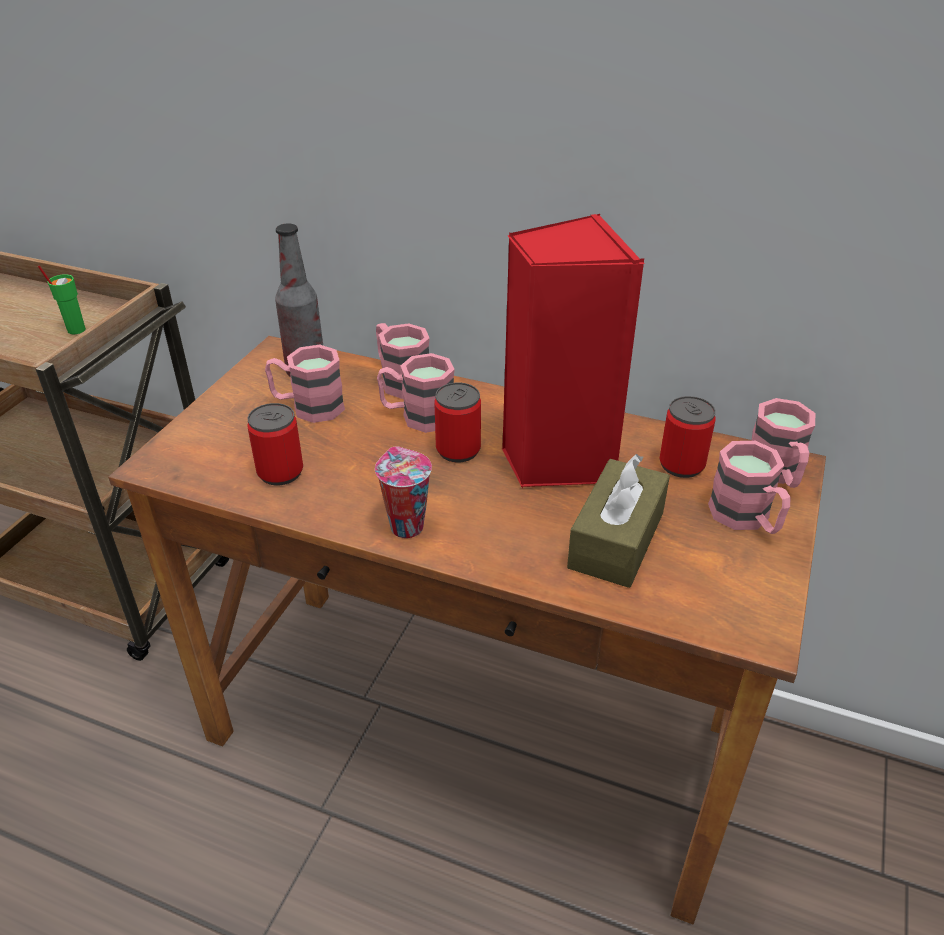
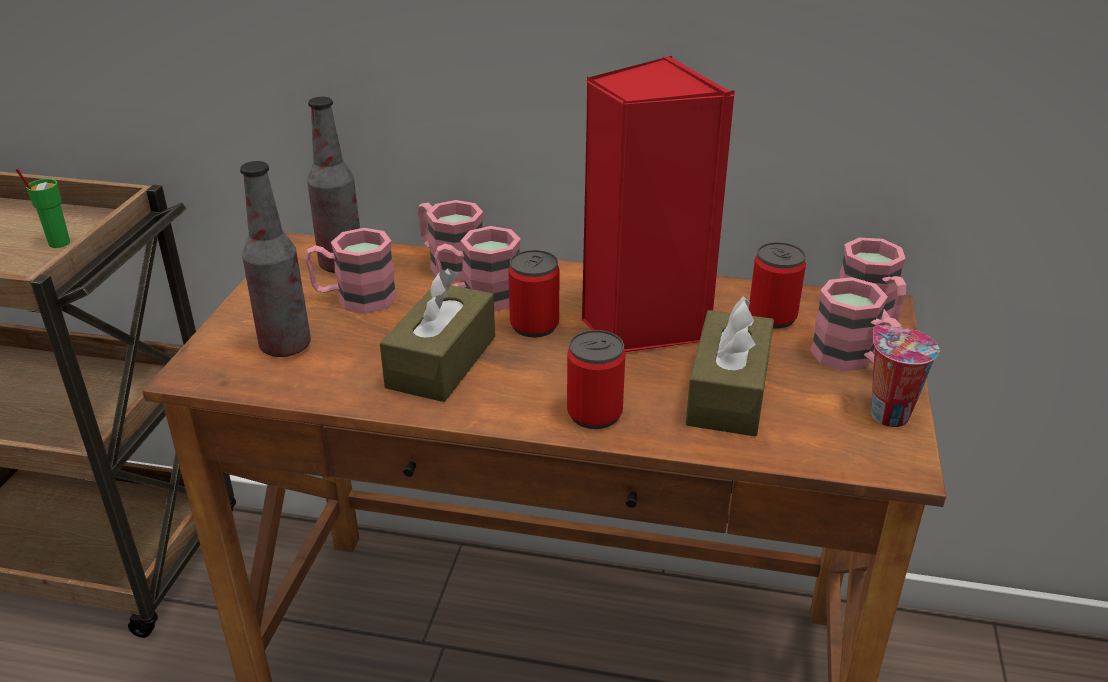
camera: 10 degrees left, 5 degrees down
(236, 447) = (285, 346): none -> bottle
(280, 472) = (344, 366): can -> can (594, 414)
(366, 478) = (441, 362): none -> brown tissue box
(405, 525) = (500, 403): cup -> cup (886, 414)

